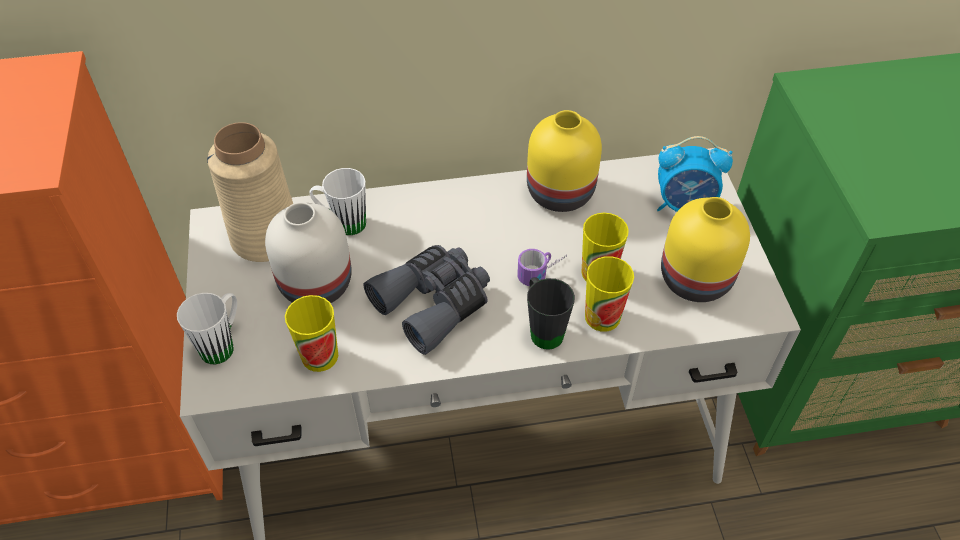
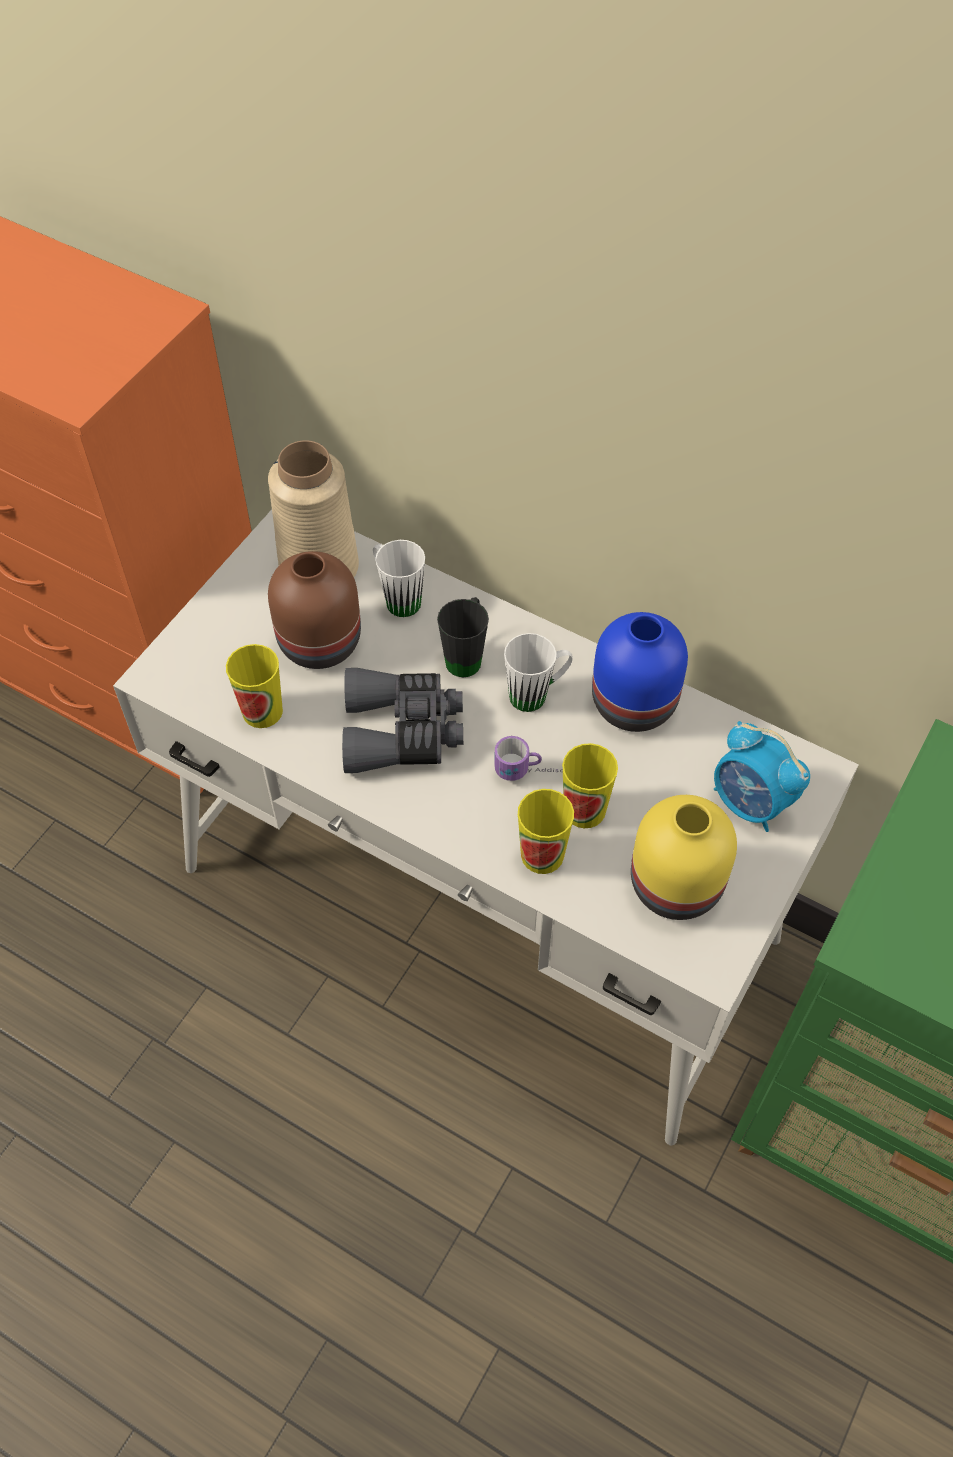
camera: 40 degrees right, 5 degrees up
(223, 343) = (198, 645): white mug -> white mug (537, 694)
(314, 284) = (318, 641): white vase -> brown vase
(543, 328) = (475, 825): black mug -> black mug (466, 655)
(559, 191) = (634, 701): yellow vase -> blue vase

